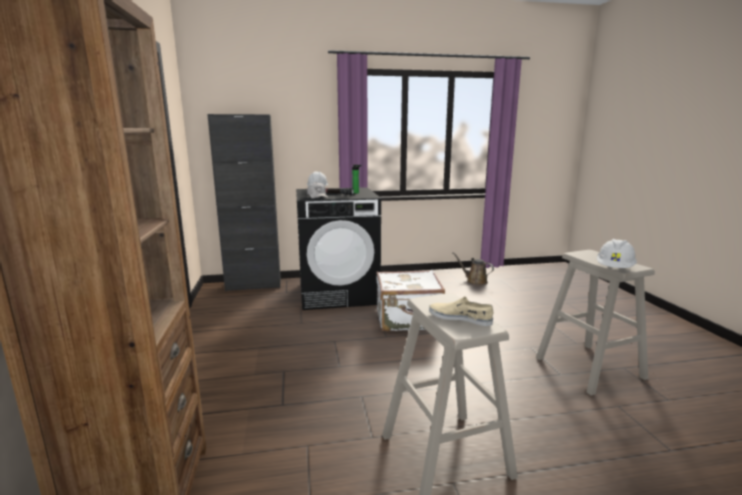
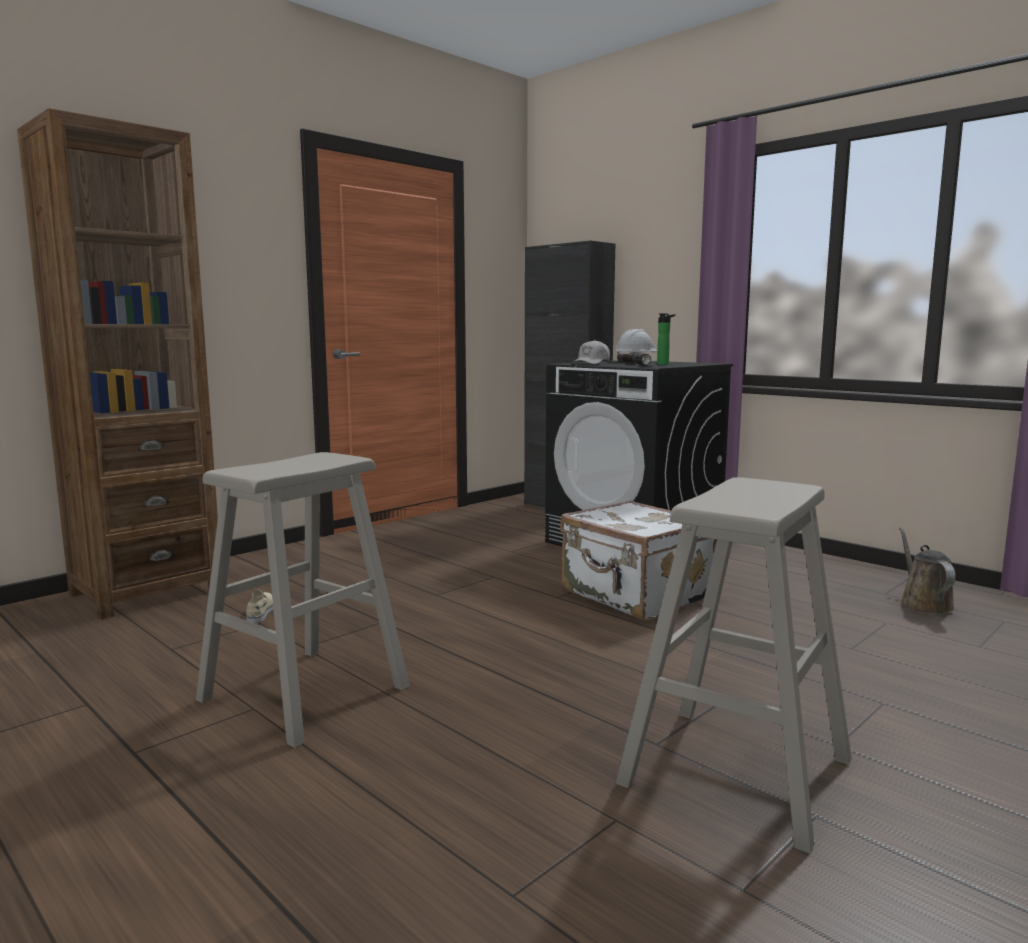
camera: 55 degrees right, 5 degrees down
(460, 317) = (278, 466): beige shoe -> beige shoe (261, 611)
(614, 269) = (689, 501): white hard hat -> none

